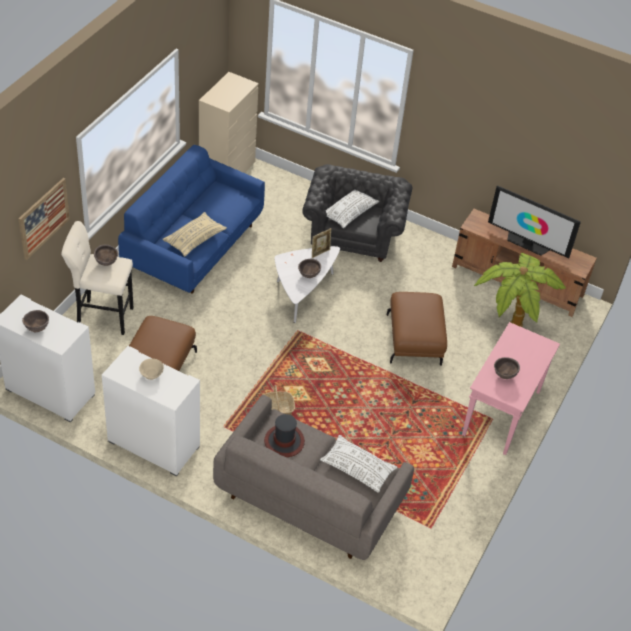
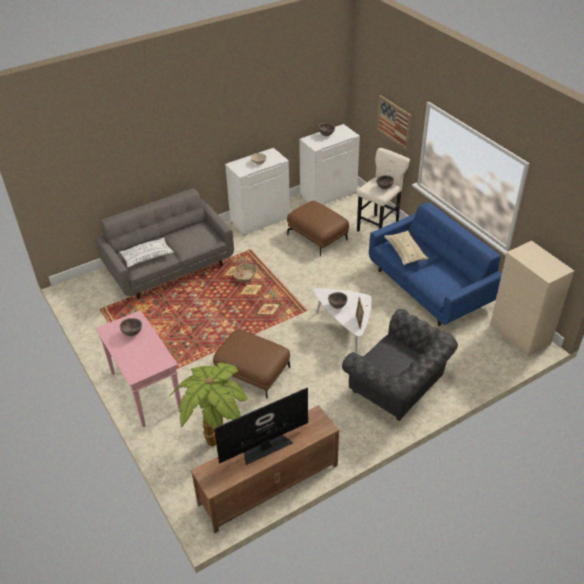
camera: 125 degrees right, 5 degrees down
(284, 441) = (194, 235): hat -> none
(349, 212) = (396, 355): white pillow -> none

